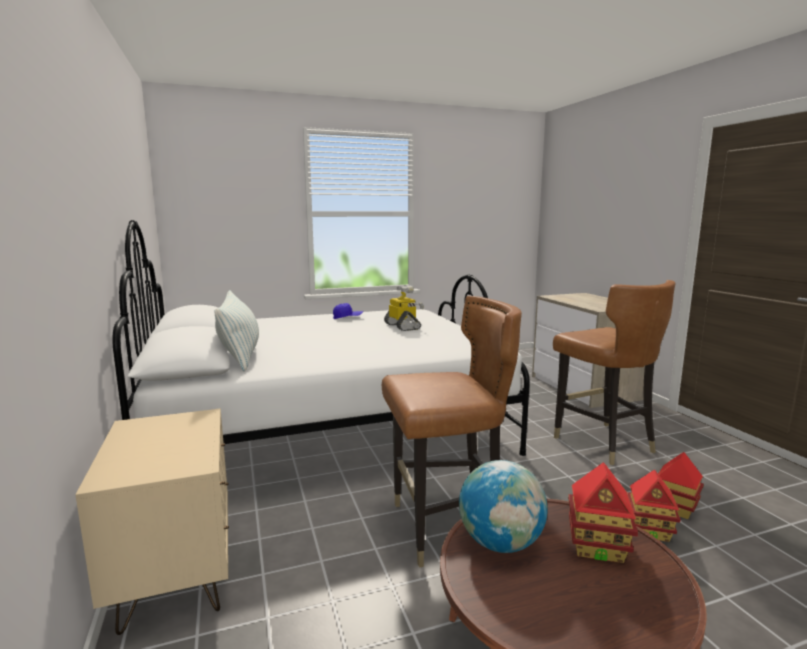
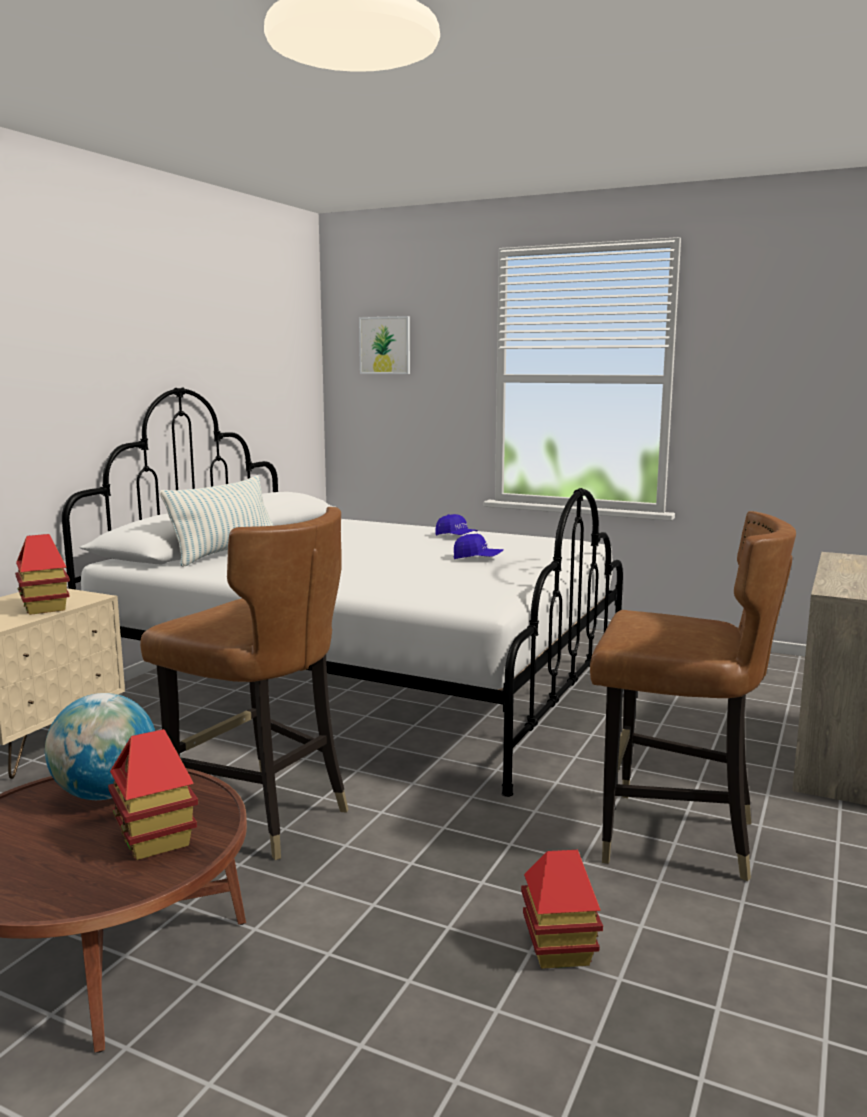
camera: 45 degrees right, 0 degrees up
(215, 190) = (385, 345): none -> picture
(403, 326) = (477, 559): toy robot -> blue cap
(603, 443) = (674, 837): brown chair -> brown chair turned 90 degrees counterclockwise
(649, 531) = (453, 943): toy house -> toy house (45, 608)

